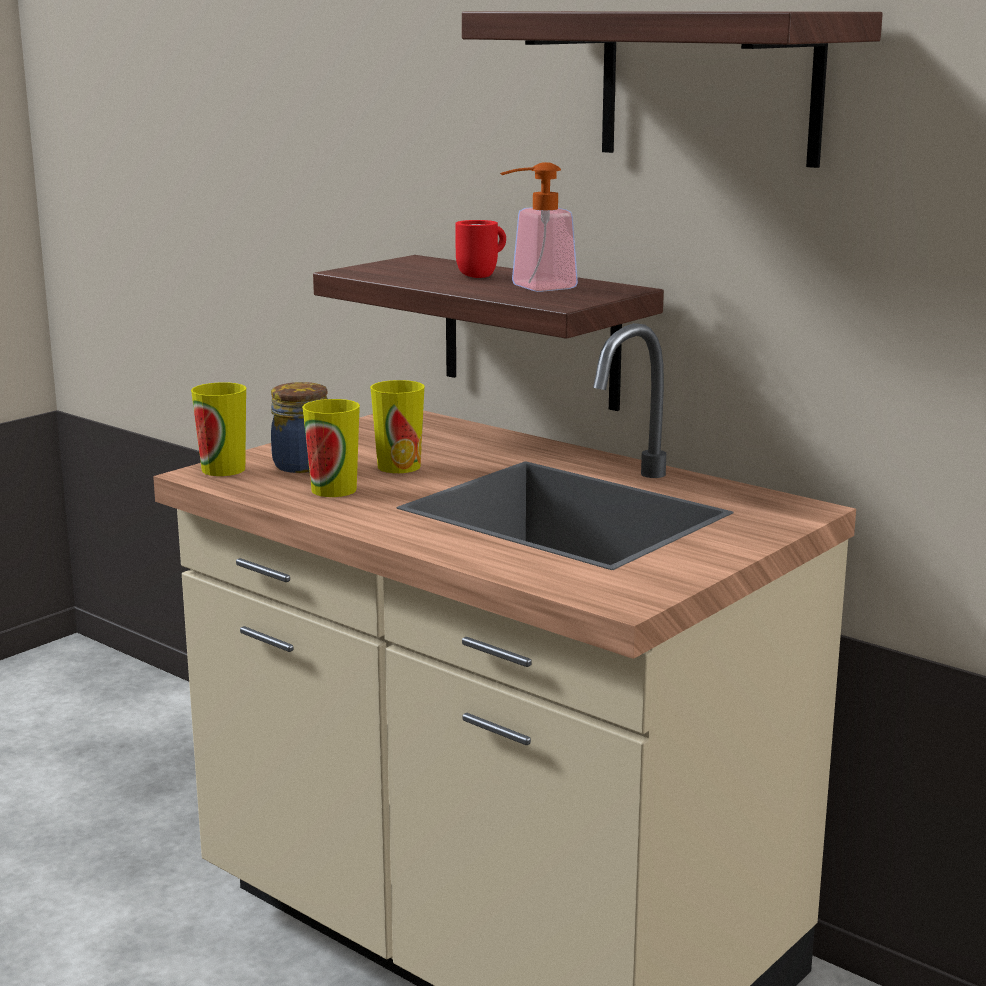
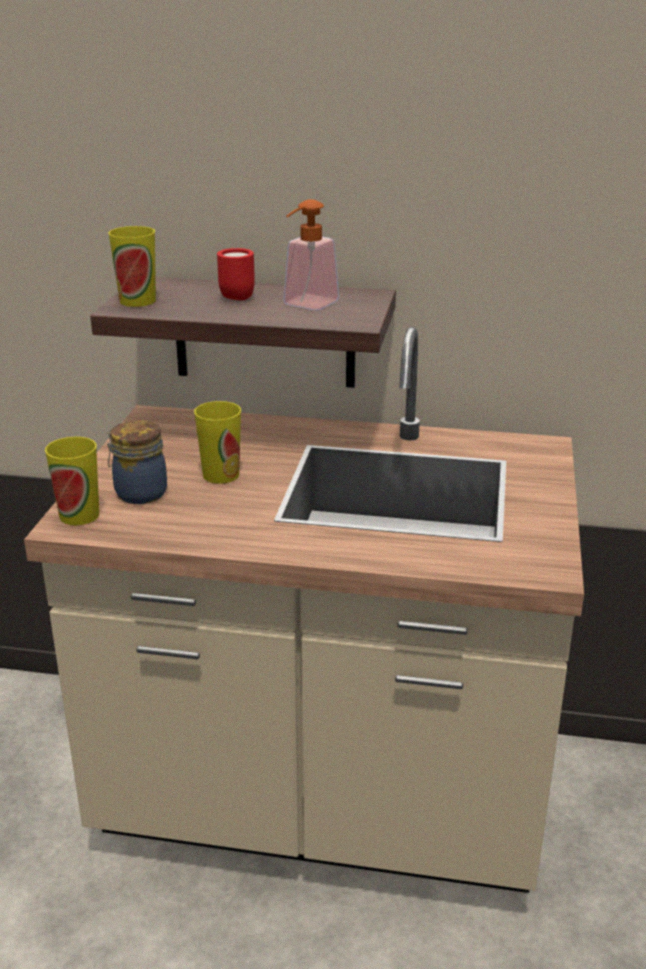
camera: 30 degrees left, 10 degrees up
(334, 490) = (202, 514): cup -> cup (137, 301)
(709, 86) = (438, 125): shelf -> none

